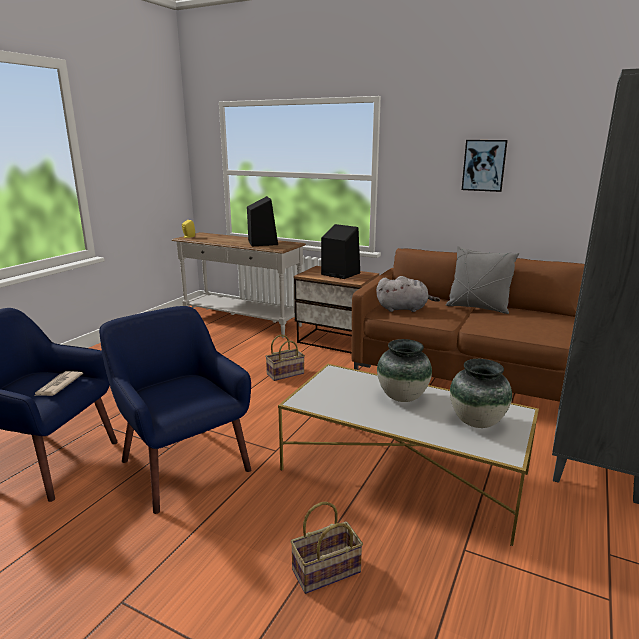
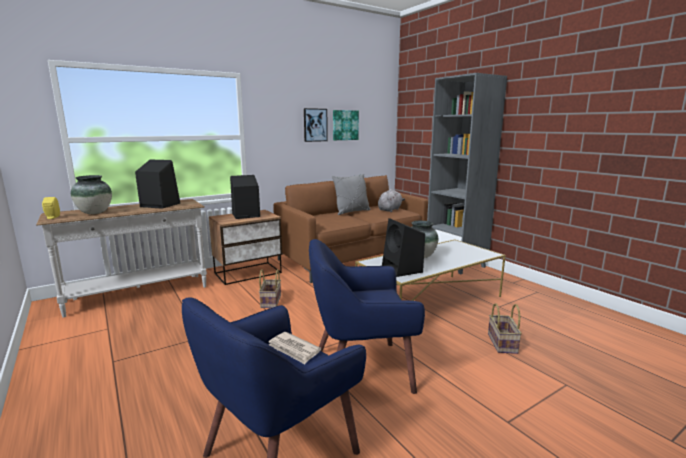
camera: 60 degrees left, 5 degrees down
(330, 396) = (402, 270): none -> black speaker
(404, 309) = (328, 222): grey plush toy -> grey plush toy (390, 210)
(477, 422) = (459, 250): vase -> vase (95, 213)
(543, 167) = (345, 125): none -> picture

